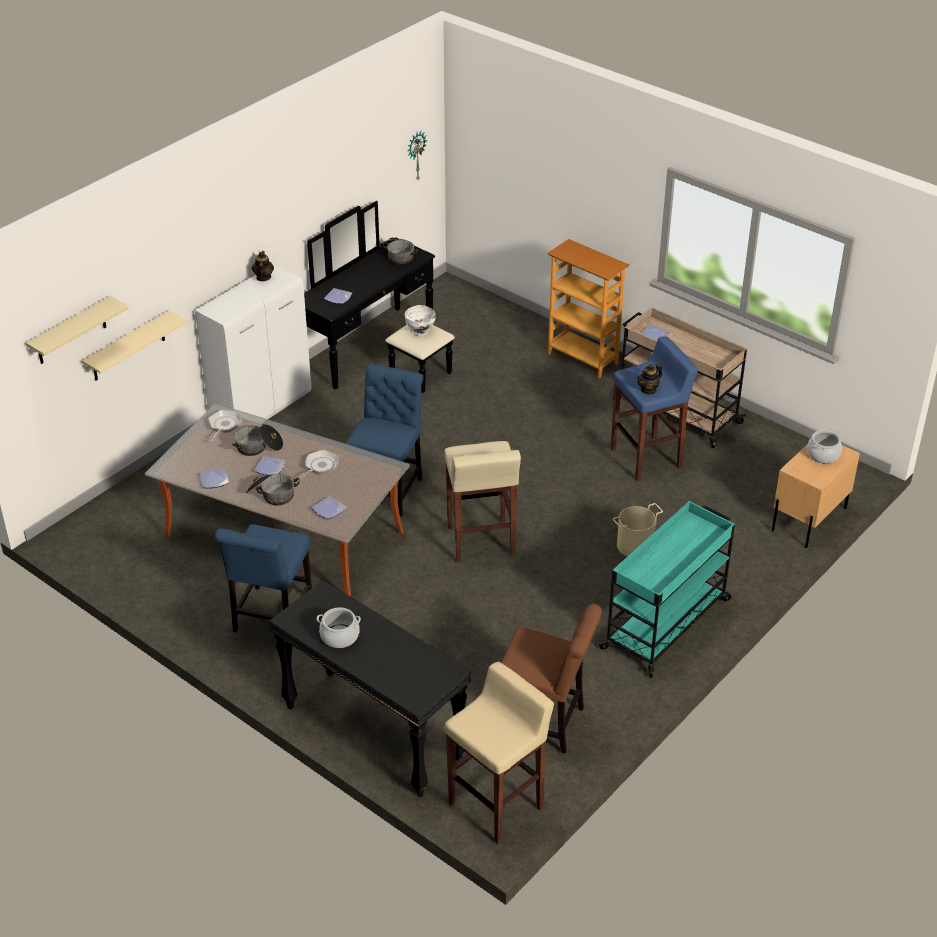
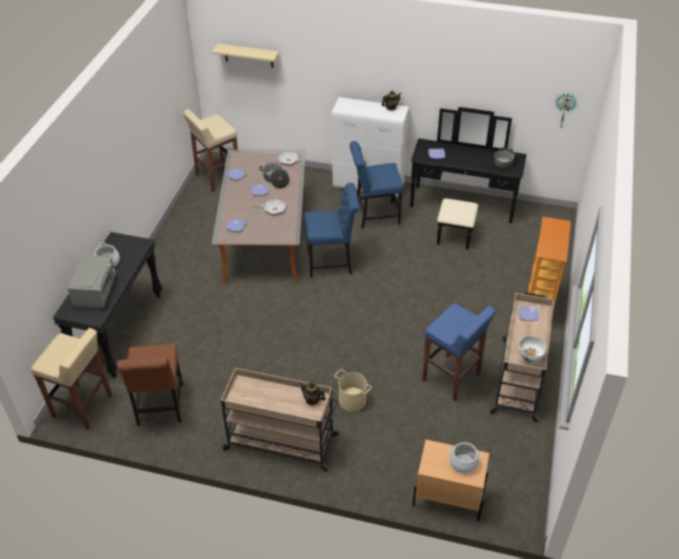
camera: 65 degrees right, 5 degrees up
(128, 347) = (287, 89): beige shelf -> none
(270, 618) = (193, 257): blue chair -> blue chair (374, 215)
(272, 495) = (236, 200): cooking pot -> none
(396, 660) = (96, 292): none -> grey microwave
(420, 332) = (459, 208): white bowl -> white bowl (529, 358)
(480, 542) = (309, 321): beige stool -> beige stool (217, 178)
(648, 389) = (444, 326): teapot -> teapot (312, 399)
(667, 623) = (282, 442): turquoise cart -> beige cart

